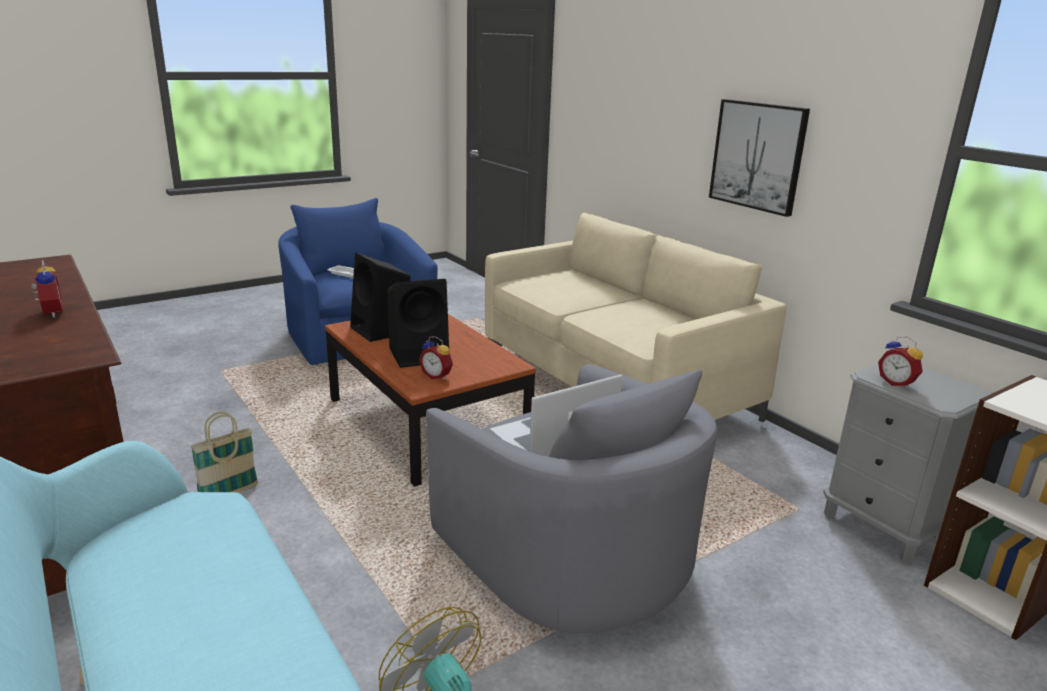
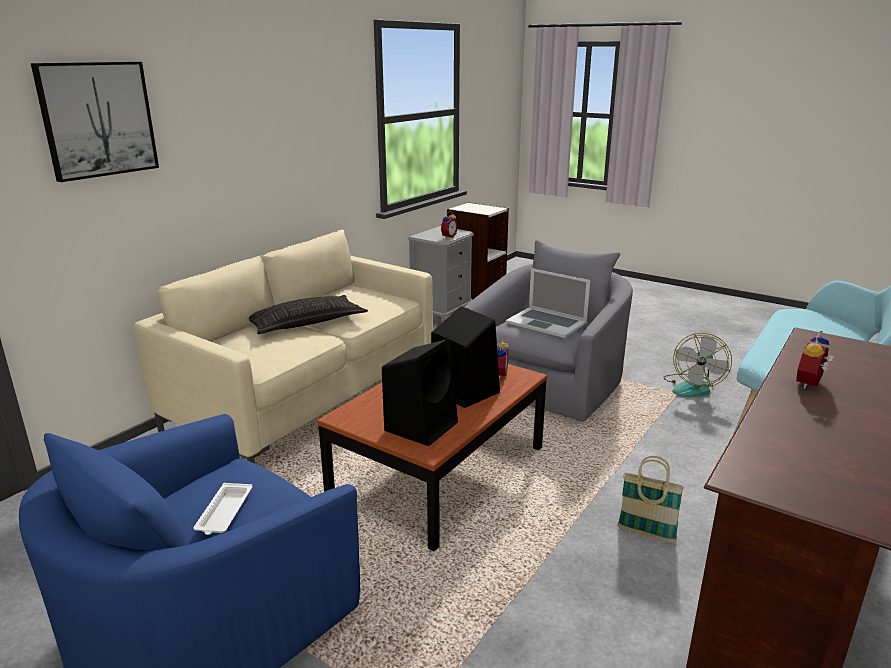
camera: 110 degrees left, 0 degrees up
(604, 301) = (306, 322): none -> pillow
(758, 156) = (284, 159): picture -> picture (98, 119)

